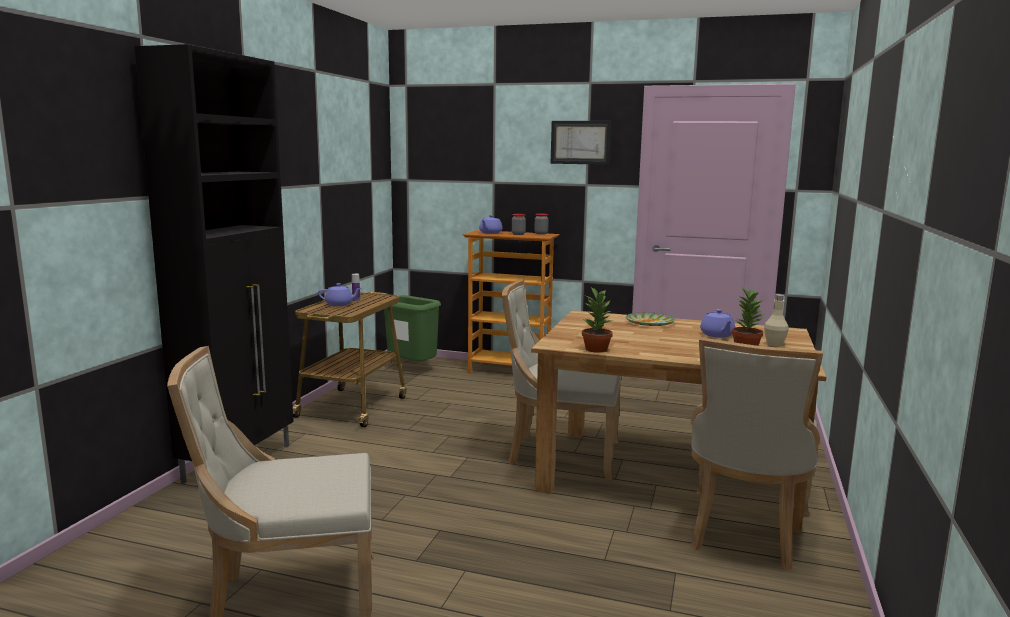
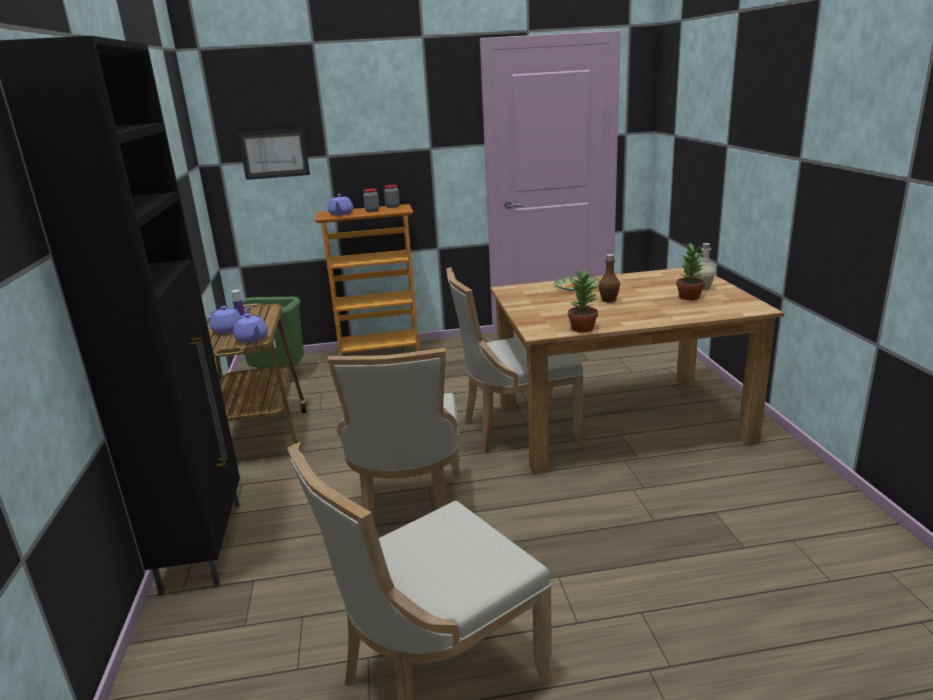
camera: 25 degrees left, 10 degrees up
(580, 142) = (420, 103): picture -> picture (274, 154)
(660, 336) = (609, 300): none -> brown bottle
(717, 335) = (649, 288): purple teapot -> purple teapot (252, 339)
(745, 532) = (724, 456): beige chair -> beige chair (409, 513)

